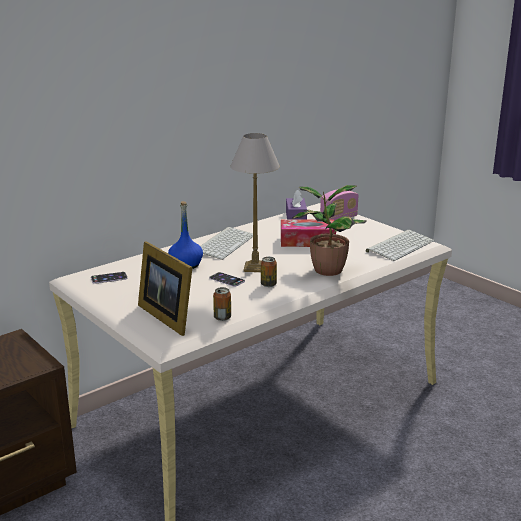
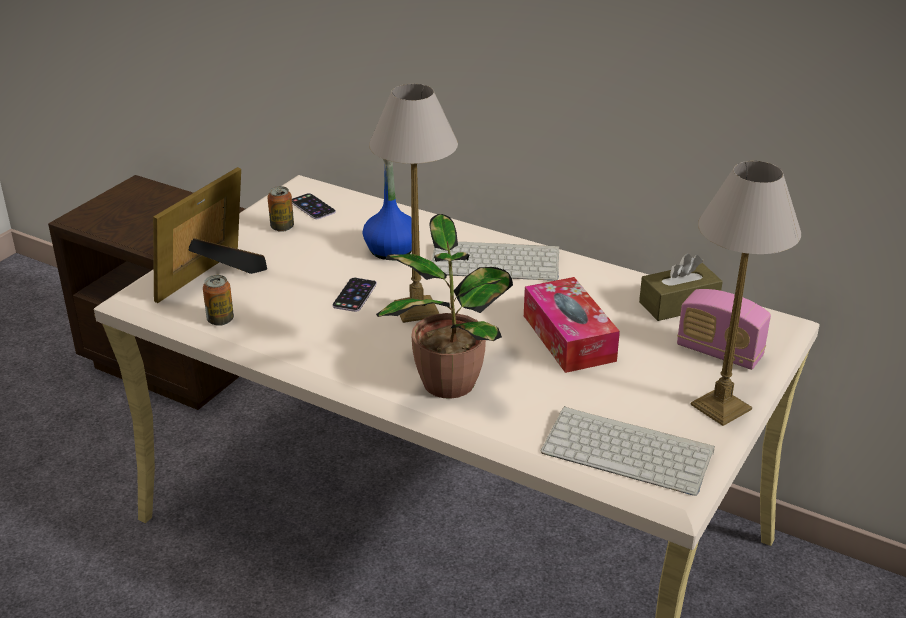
camera: 70 degrees right, 10 degrees up
(268, 284) = (355, 335): can -> can (282, 227)
(296, 218) = (678, 304): purple tissue box -> brown tissue box
(378, 226) = (721, 408): none -> table lamp

